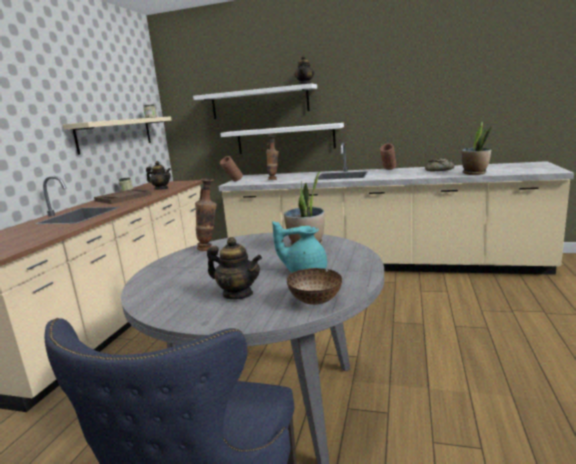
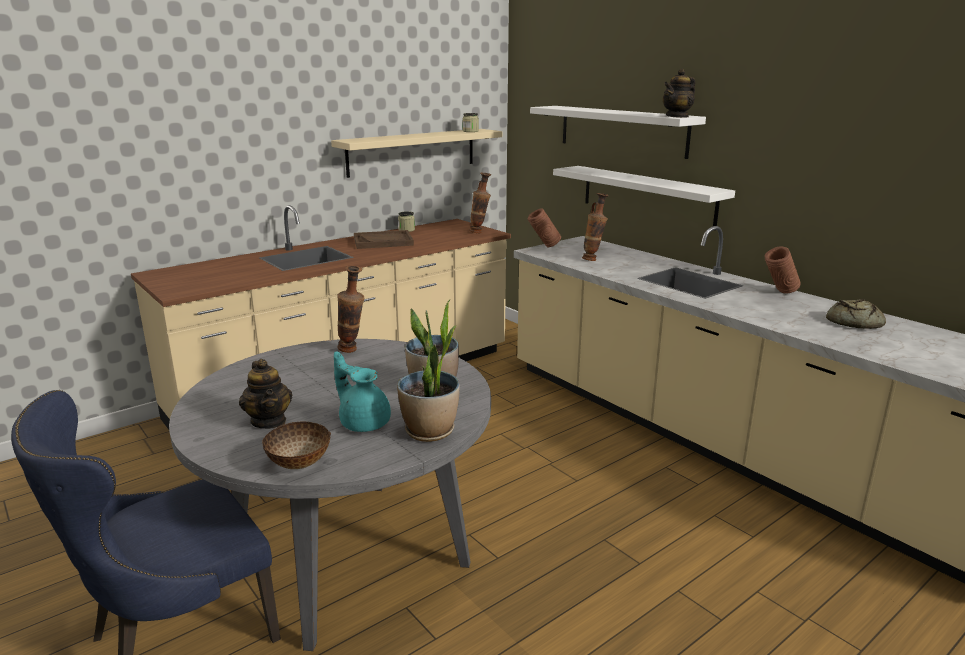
camera: 35 degrees right, 5 degrees up
(161, 189) = (440, 237): teapot -> none
(182, 183) = (480, 232): none -> vase
(475, 173) = (888, 352): potted plant -> potted plant (430, 431)

